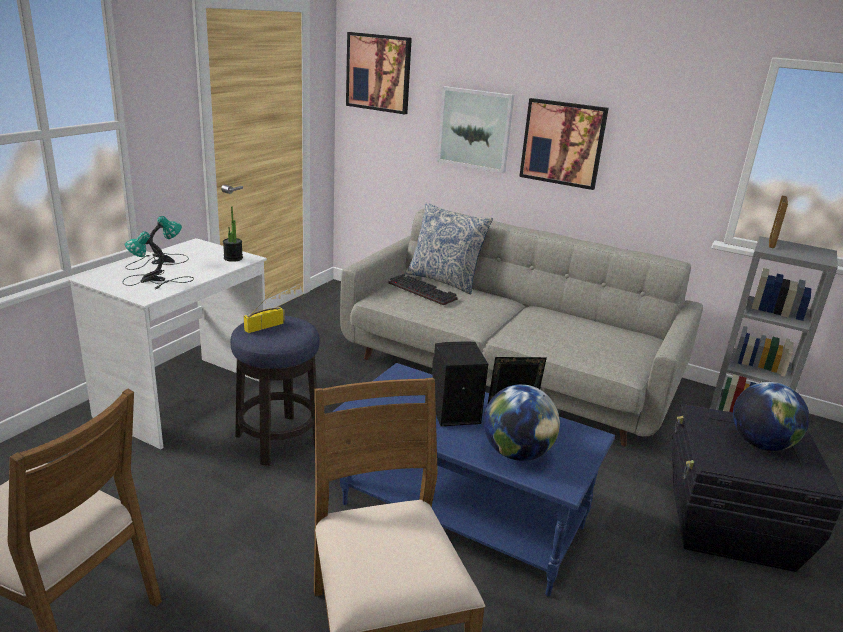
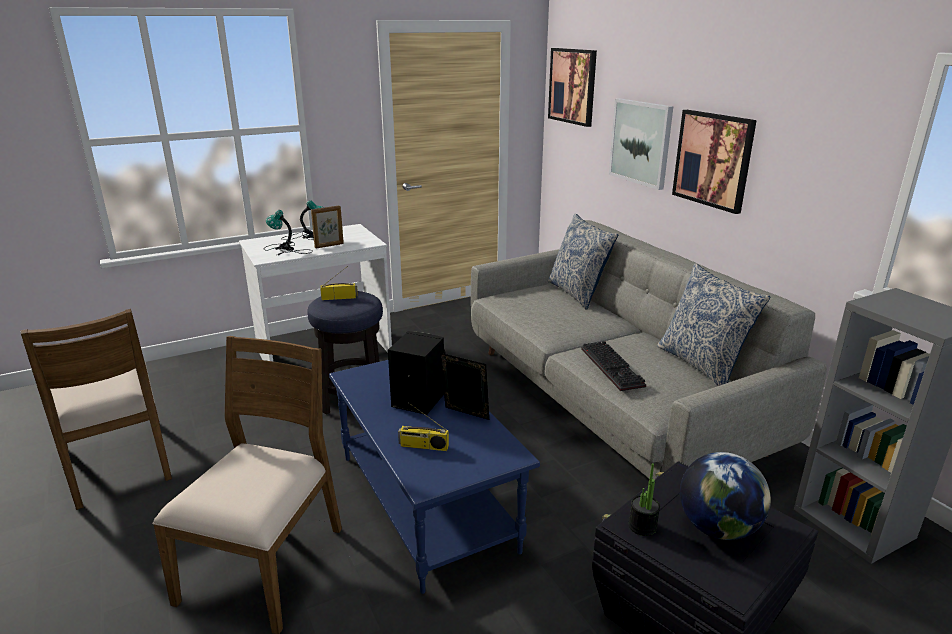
camera: 35 degrees right, 0 degrees up
(233, 258) = (362, 241): potted plant -> potted plant (642, 526)
(424, 291) = (541, 299): keyboard -> keyboard (614, 368)
(516, 453) = (423, 446): globe -> radio
(608, 323) = (702, 364): none -> pillow
(772, 243) = (894, 298): picture frame -> picture frame (329, 246)

